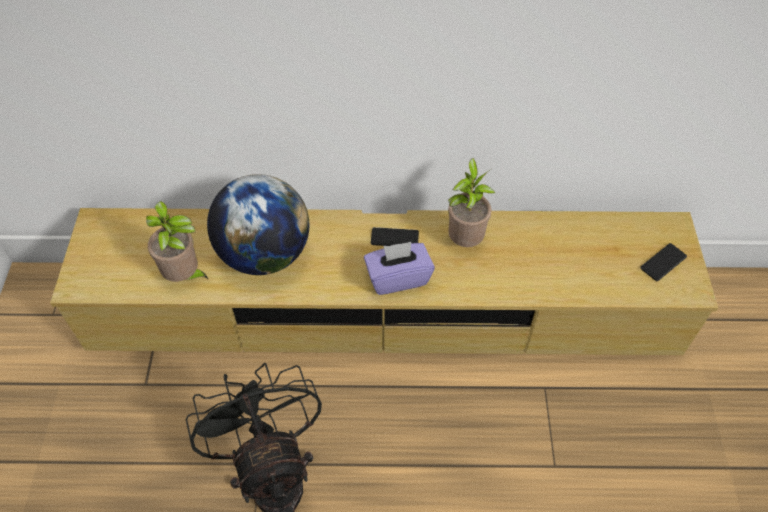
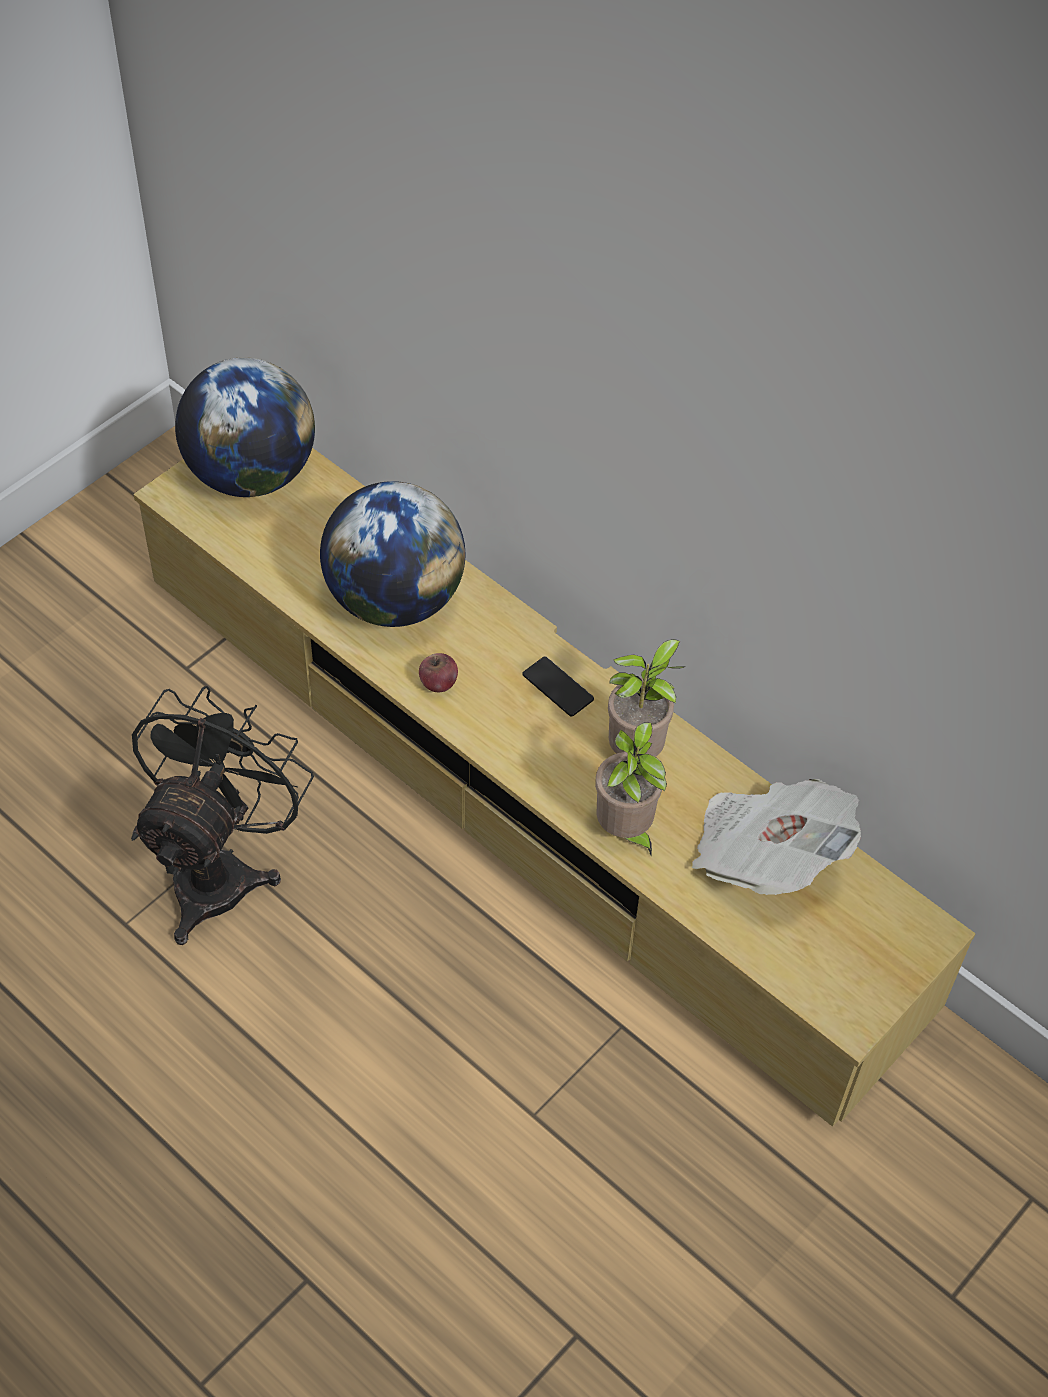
camera: 40 degrees right, 0 degrees up
(113, 245) = (250, 474): none -> globe
(185, 276) = (288, 563): potted plant -> potted plant (626, 831)
(333, 280) = (438, 683): none -> apple
(398, 278) = (511, 734): purple tissue box -> none
(574, 244) = (767, 854): none -> newspaper
(663, 262) = (855, 961): phone -> none

